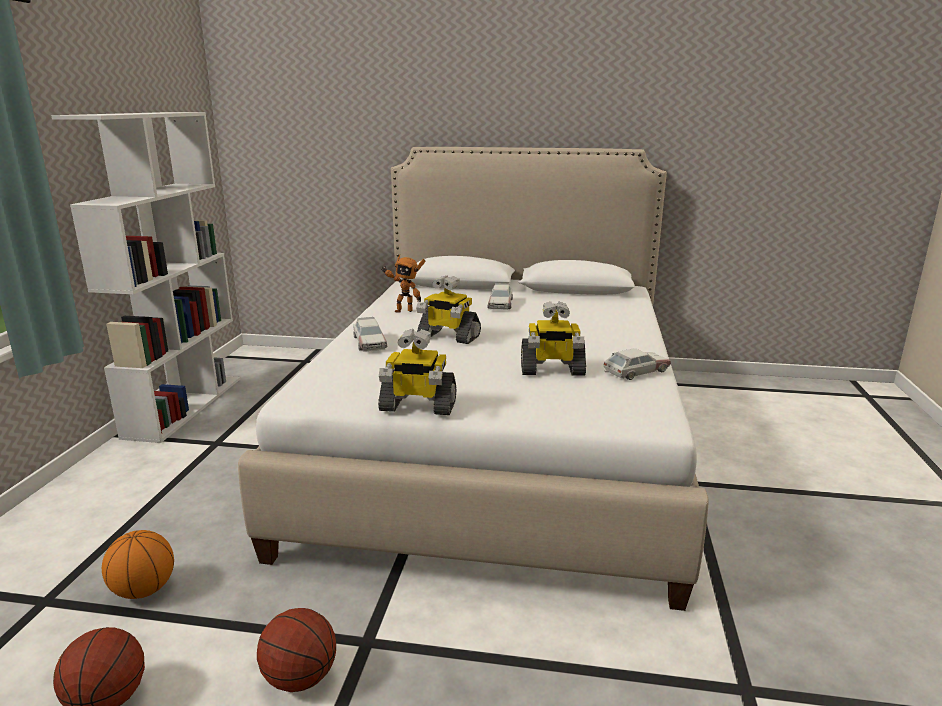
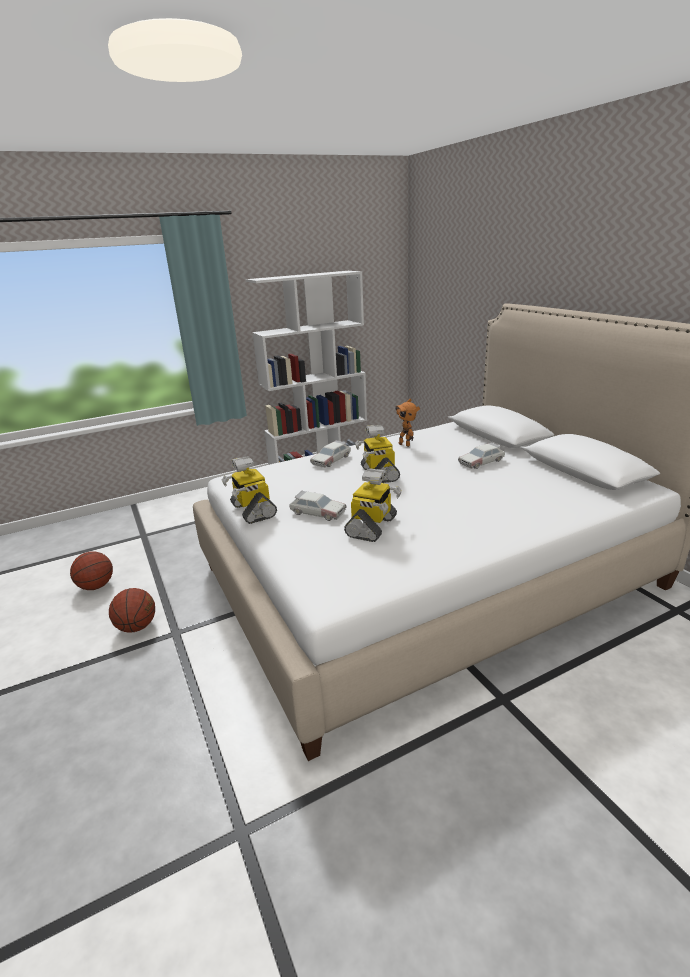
camera: 55 degrees right, 5 degrees up
(144, 590) = (166, 551): basketball -> none
(551, 370) = (372, 527): toy robot -> toy robot turned 120 degrees counterclockwise
(636, 371) = (422, 559): toy car -> toy car (317, 512)

